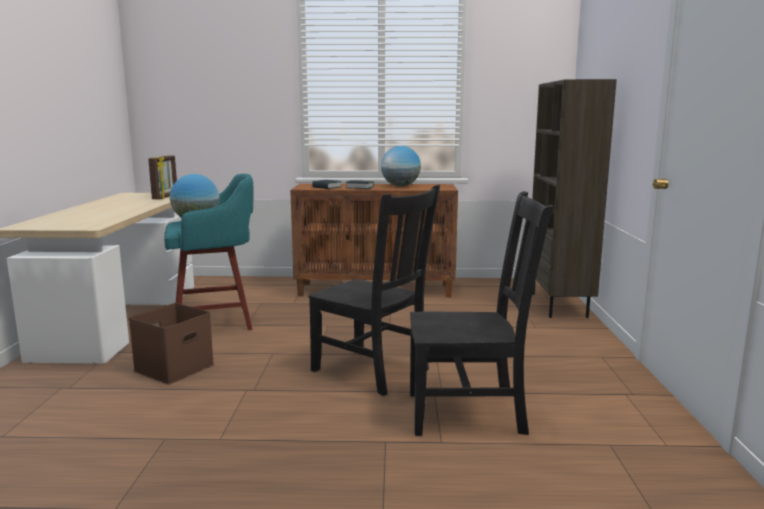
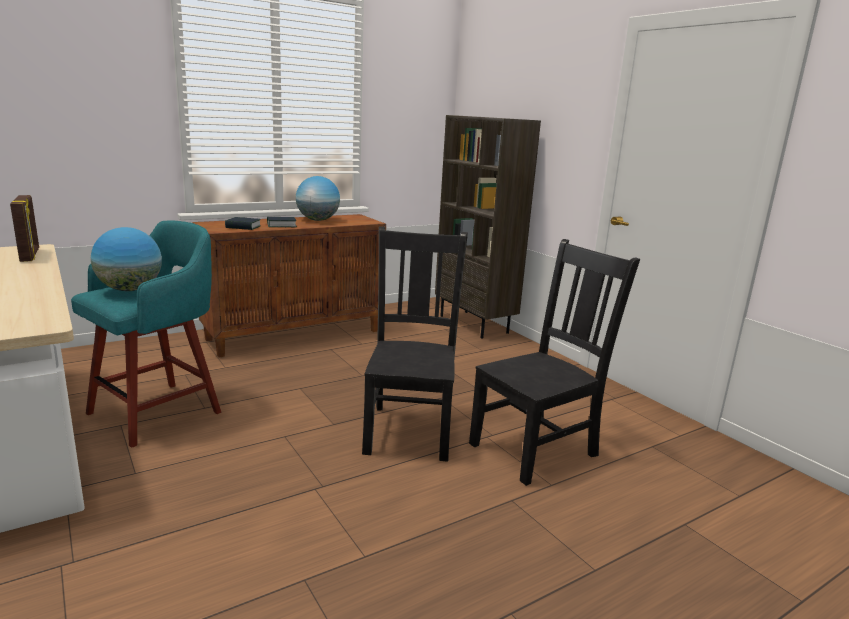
camera: 35 degrees left, 5 degrees up
(174, 367) = (188, 486): brown storage box -> none
(373, 371) = (410, 429): black chair -> black chair turned 90 degrees counterclockwise

